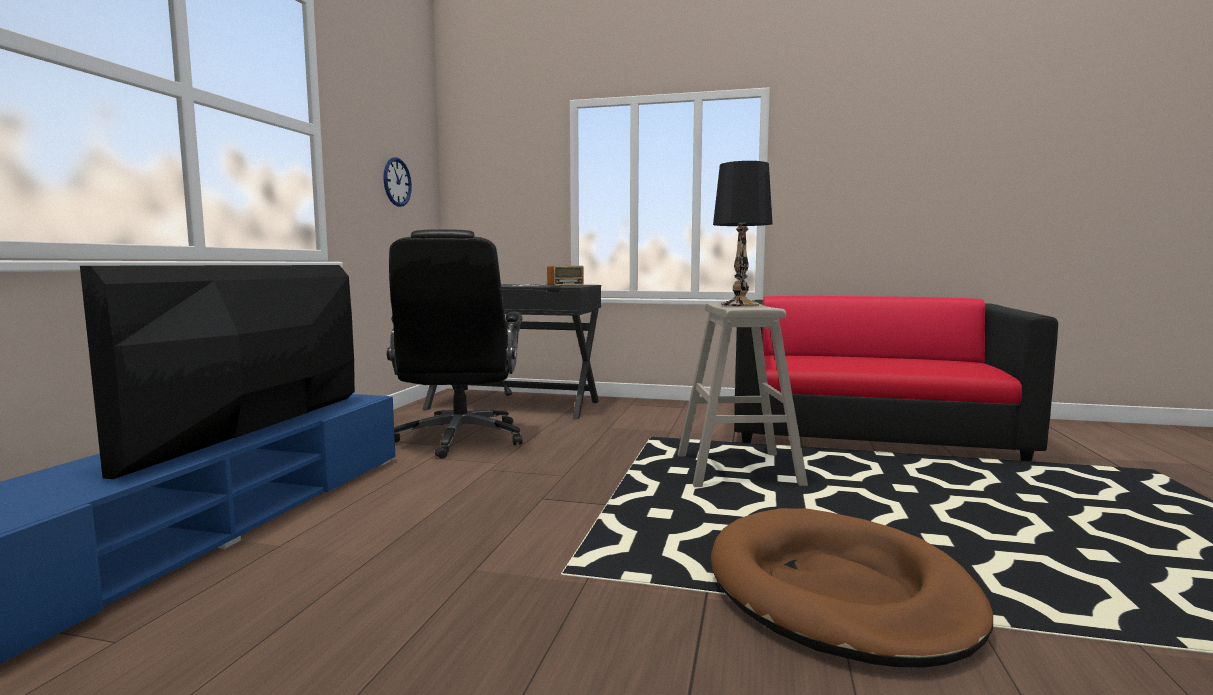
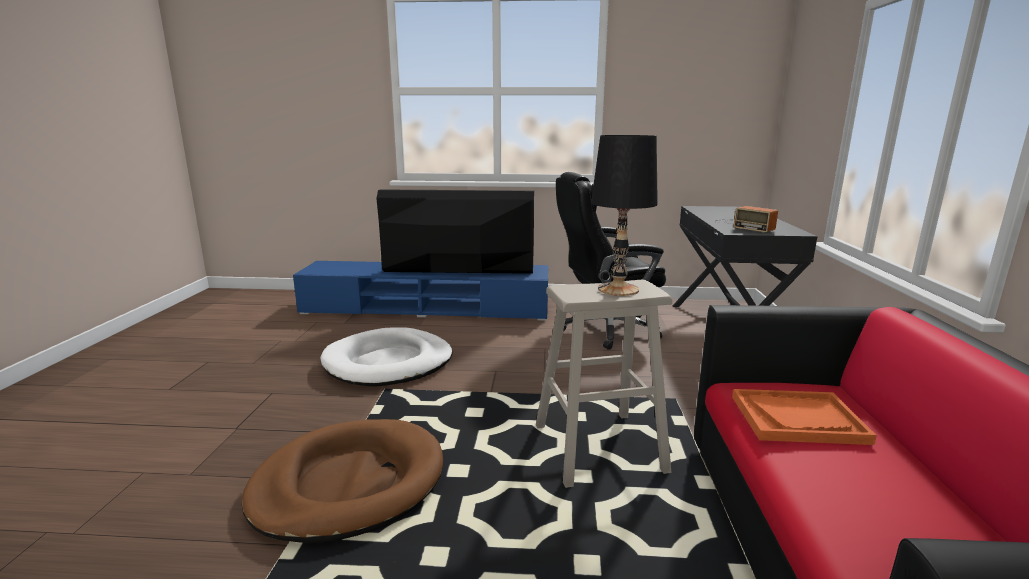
camera: 80 degrees right, 10 degrees up
(397, 182) = (700, 115): wall clock -> none
(447, 573) = (388, 362): none -> white dog bed
(824, 361) = (798, 419): none -> orange tray

